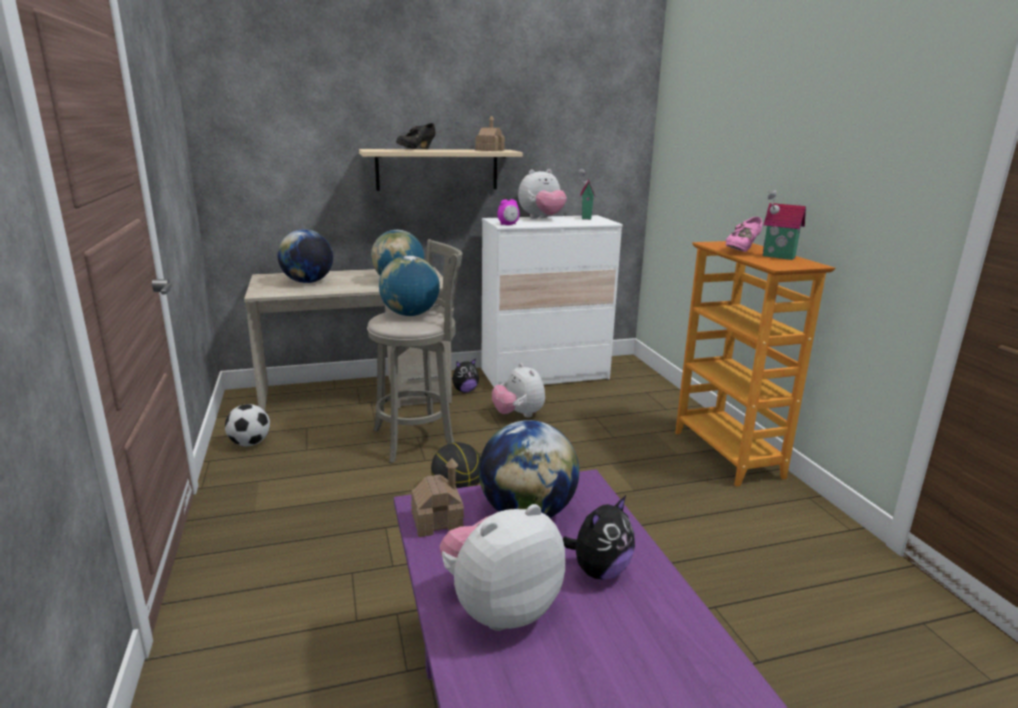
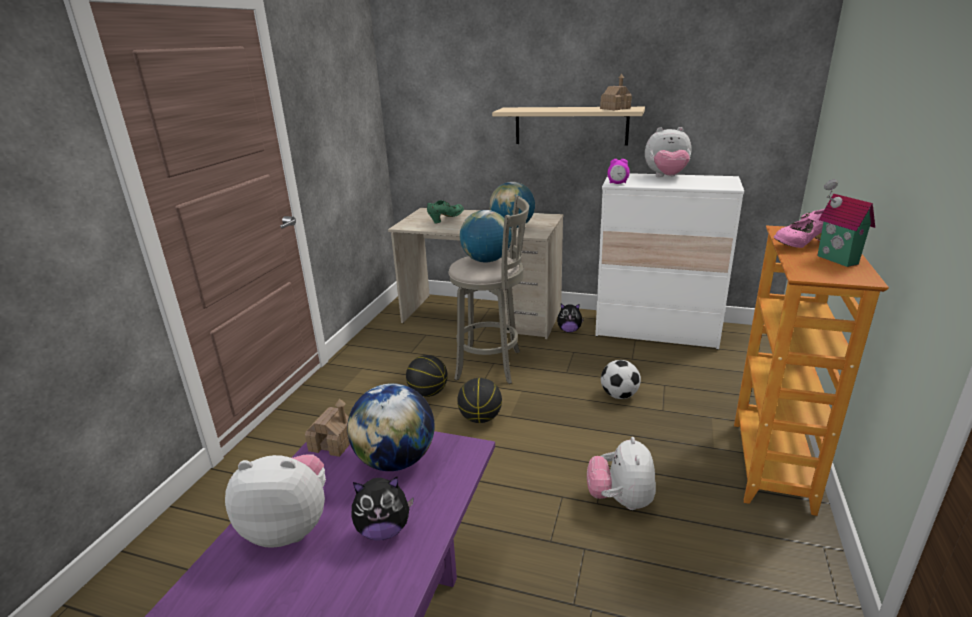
camera: 35 degrees right, 5 degrees up
(250, 443) = (381, 338): football -> football (619, 395)
(308, 282) = (446, 219): globe -> green shoe
(372, 483) = (428, 393): none -> basketball
(416, 150) = (546, 108): black shoe -> none
(518, 415) = (593, 364): plush toy -> plush toy (620, 500)
(584, 217) = (715, 179): toy house -> none

